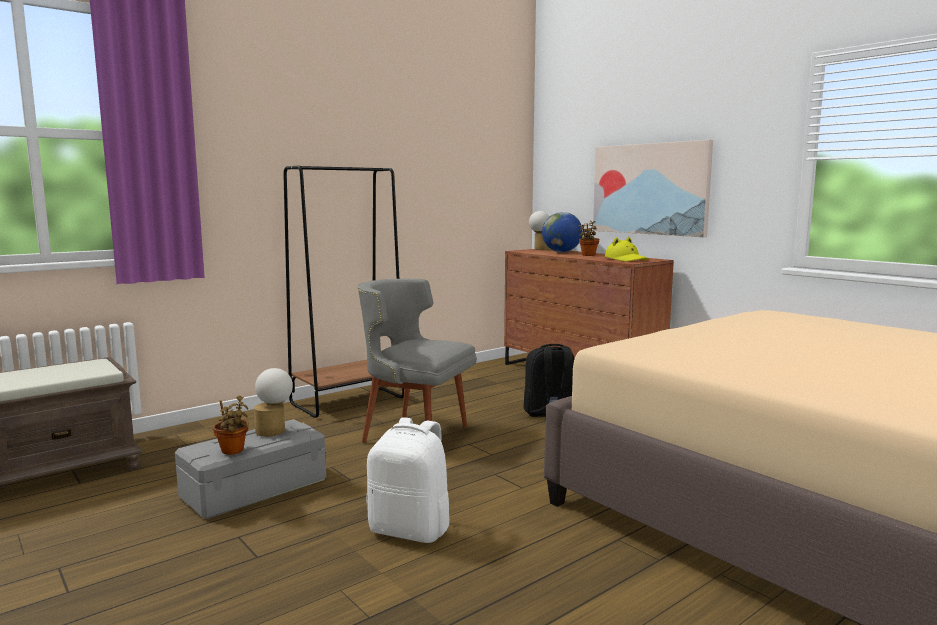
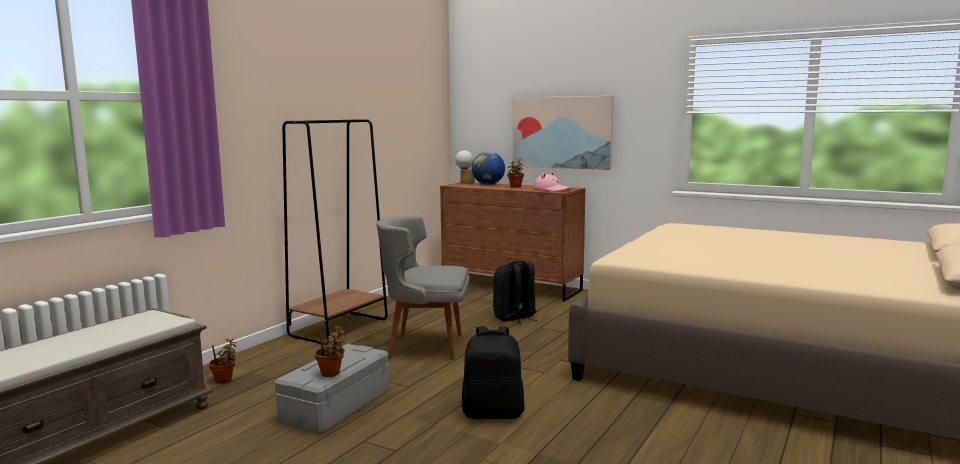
camera: 20 degrees left, 0 degrees up
(184, 442) = (225, 380): none -> potted plant
(275, 430) = (345, 354): table lamp -> none
(411, 530) = (493, 413): white backpack -> black backpack
(626, 259) = (551, 189): yellow hat -> pink hat

